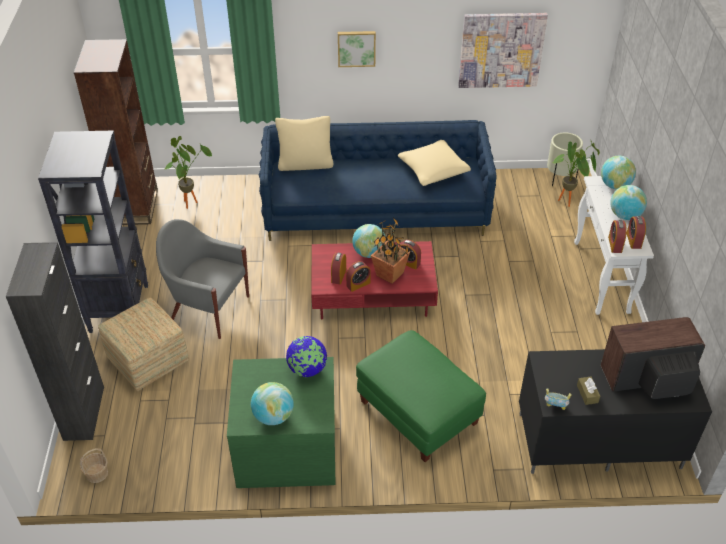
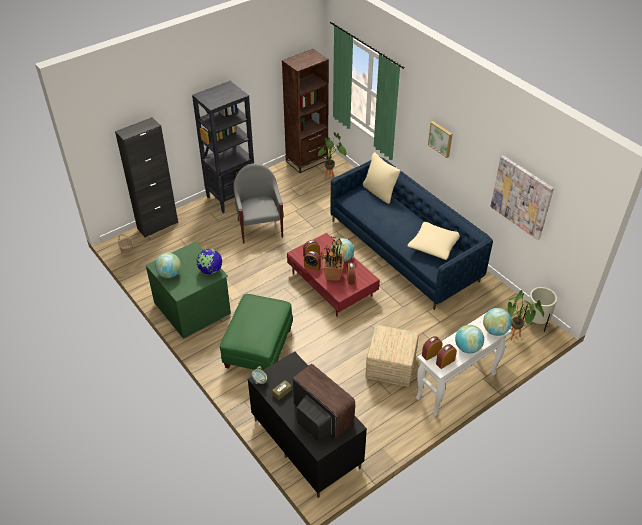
camera: 55 degrees right, 0 degrees up
(149, 360) = (207, 227): ottoman -> ottoman (391, 367)

